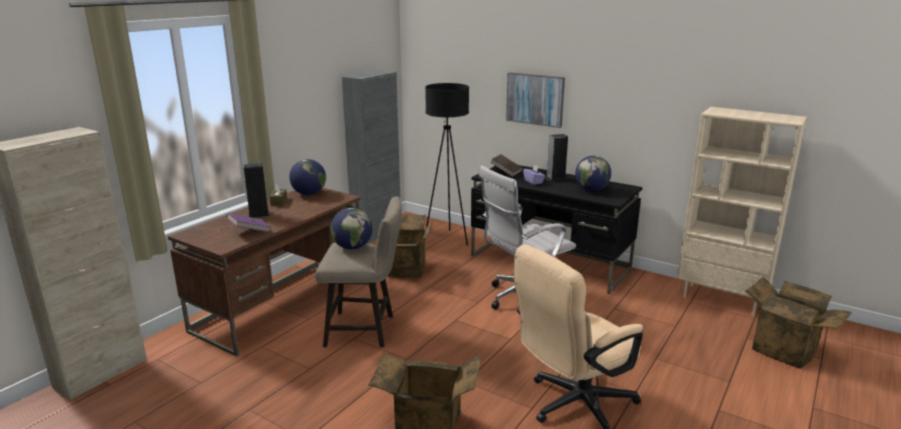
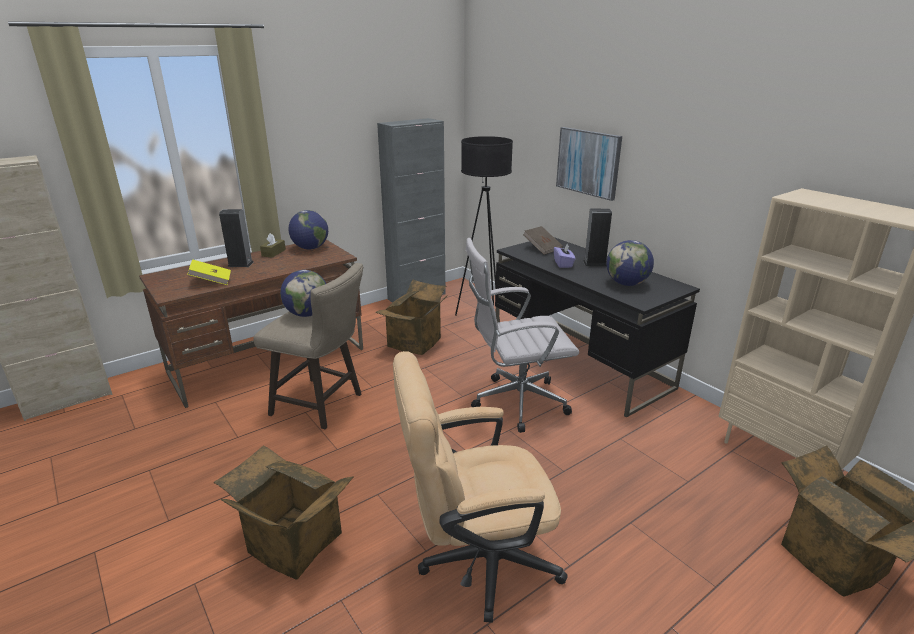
camera: 20 degrees right, 5 degrees up
(249, 231) = (211, 281): purple book -> yellow book

